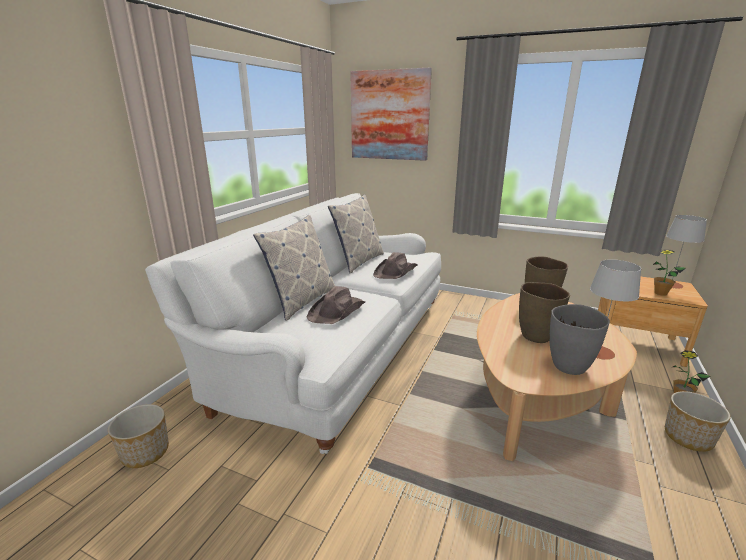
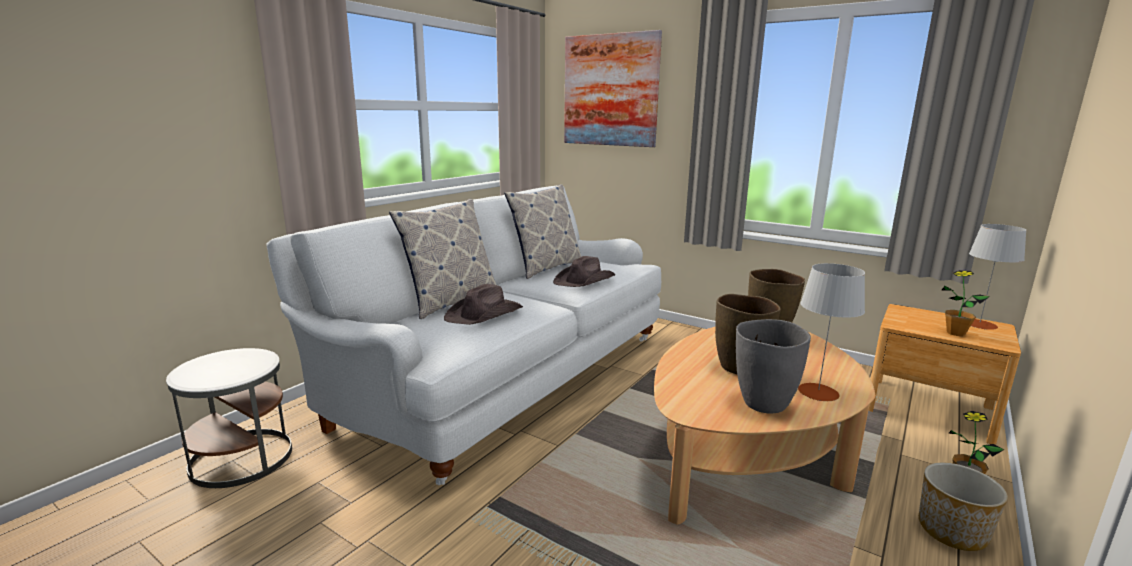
camera: 10 degrees right, 5 degrees down
(145, 452) = (242, 458): planter -> white side table

